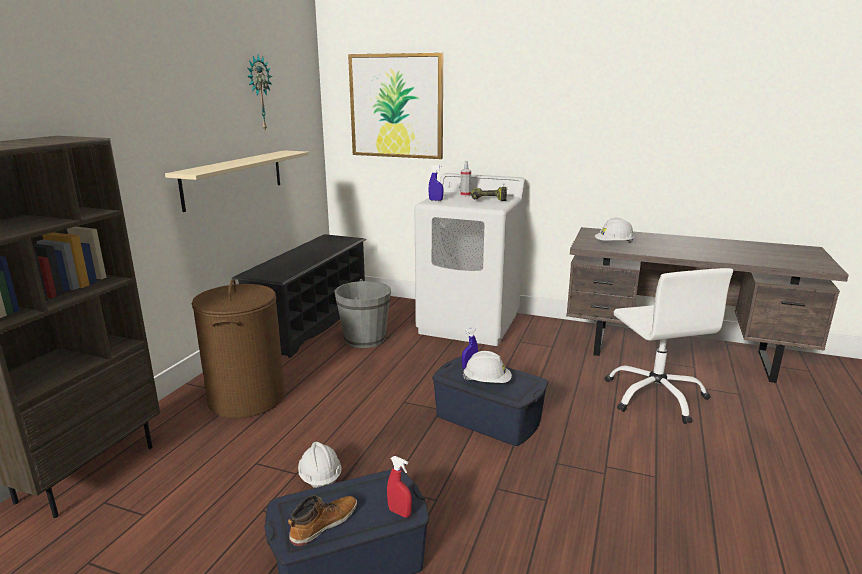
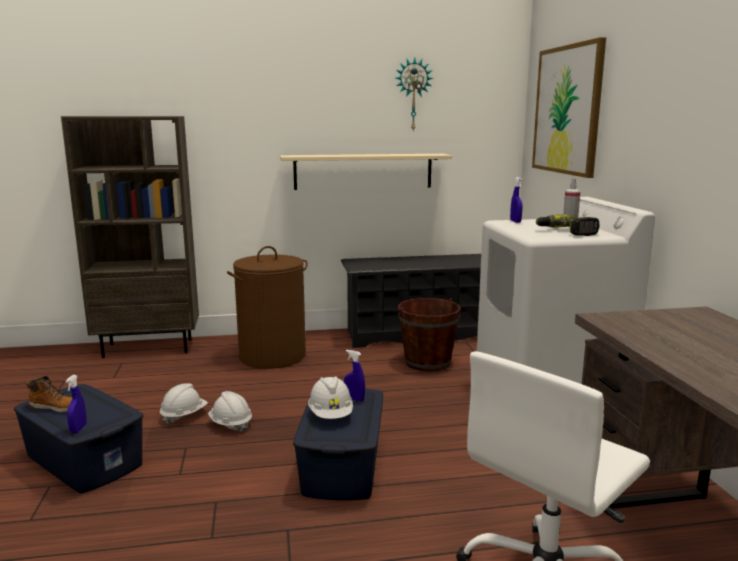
camera: 60 degrees right, 5 degrees down
(365, 339) = (427, 362): grey bucket -> brown bucket
(399, 512) = (78, 429): red spray bottle -> blue spray bottle
(614, 244) = (655, 331): white hard hat -> white hard hat (230, 424)

